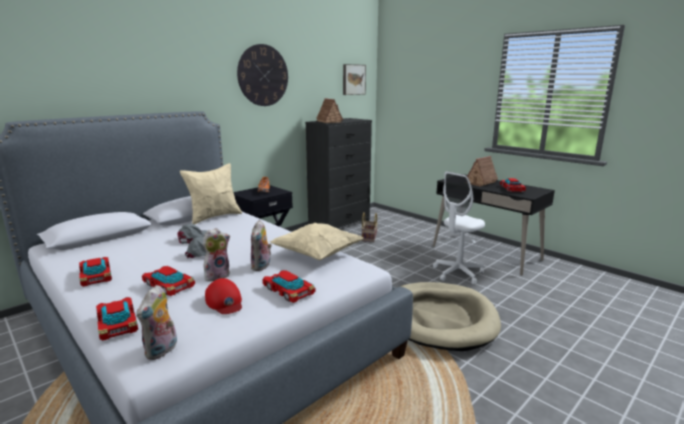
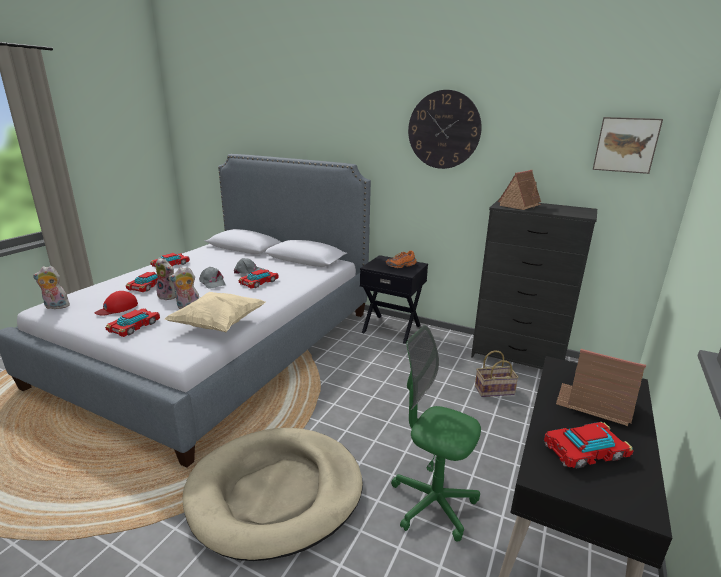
camera: 70 degrees right, 5 degrees up
(118, 323) = (96, 287): toy car -> toy car (259, 282)
(214, 217) = (307, 266): beige pillow -> none
(457, 273) = (433, 503): white office chair -> green office chair

